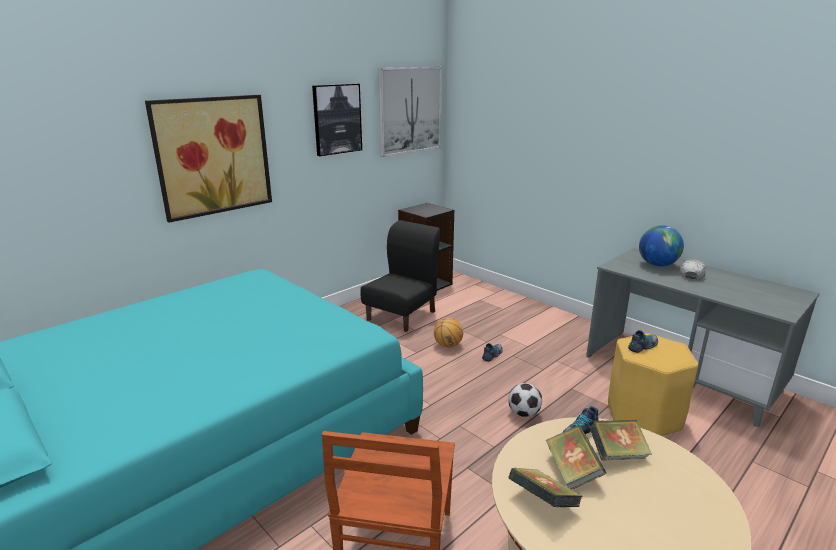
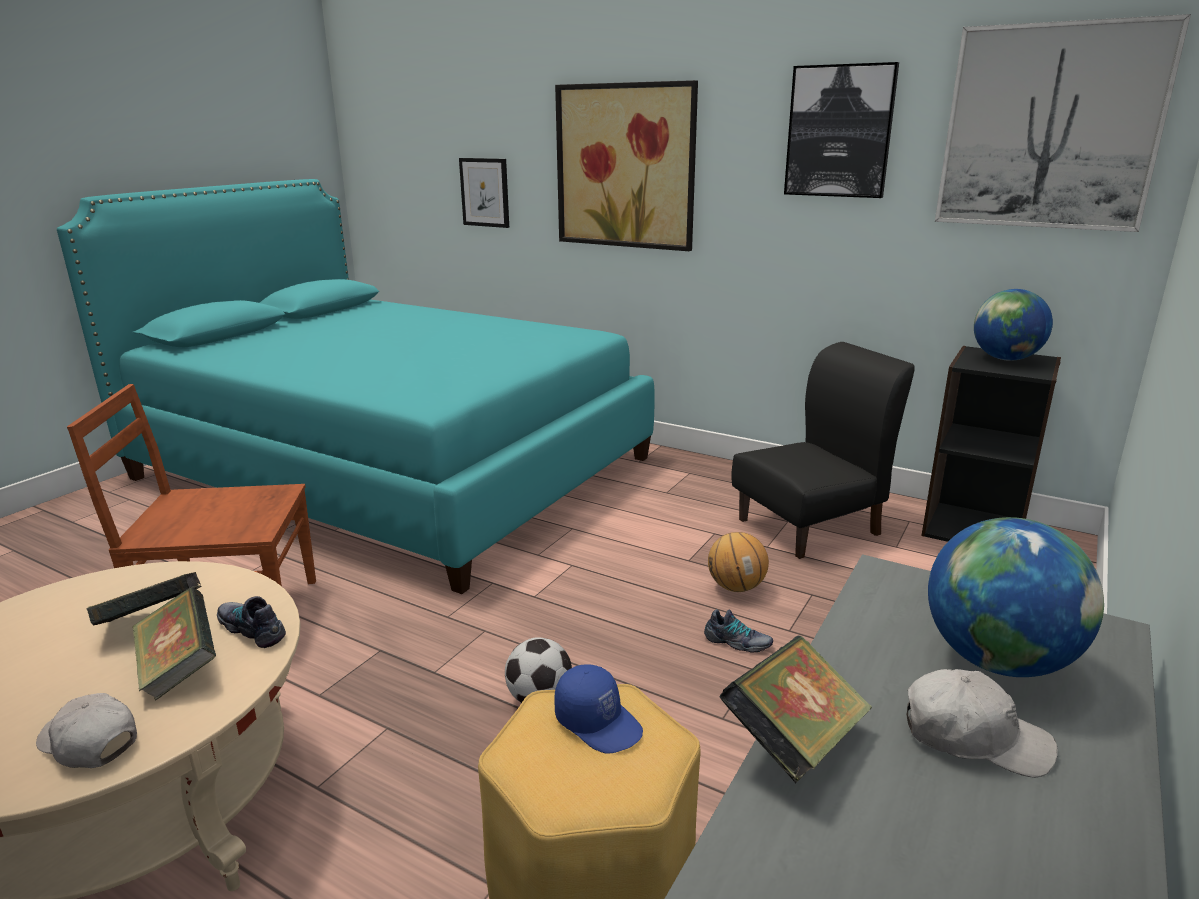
camera: 75 degrees right, 0 degrees up
(70, 201) = (485, 192): none -> picture
(402, 315) = (810, 527): black chair -> black chair turned 45 degrees counterclockwise
(423, 209) = (1005, 359): none -> globe
(542, 502) = (98, 599): book -> book (794, 742)
(643, 346) = (599, 722): shoe -> blue cap
(681, 476) = (89, 742): none -> white cap

